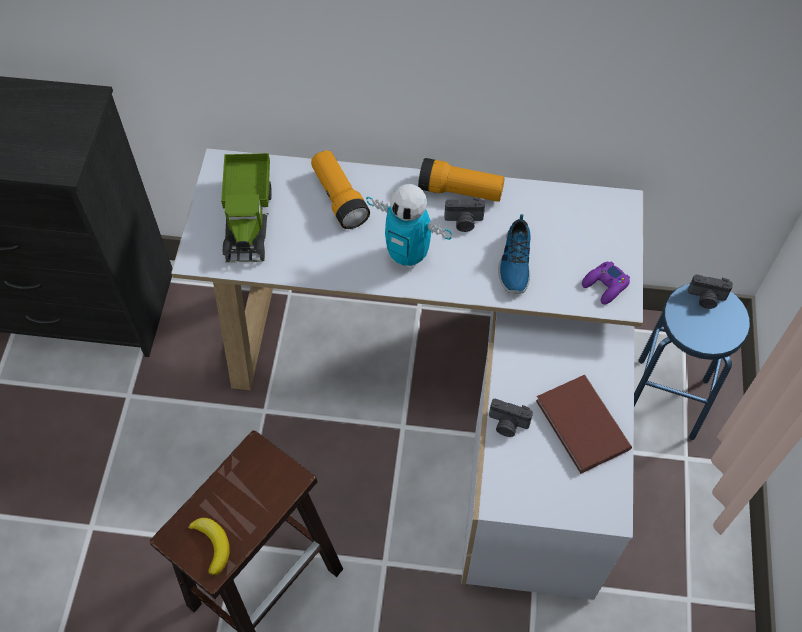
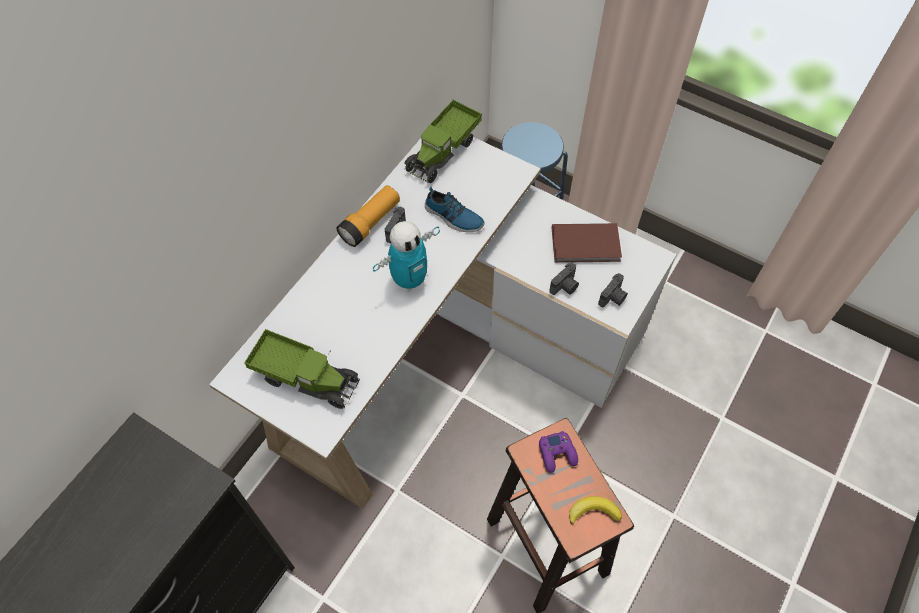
camera: 65 degrees left, 0 degrees up
(339, 198) = (327, 304): flashlight -> none
(600, 215) = (443, 151): none -> toy truck
(605, 285) = (501, 174): purple game controller -> purple game controller (557, 454)
(706, 298) = (519, 138): camera -> camera (613, 298)

